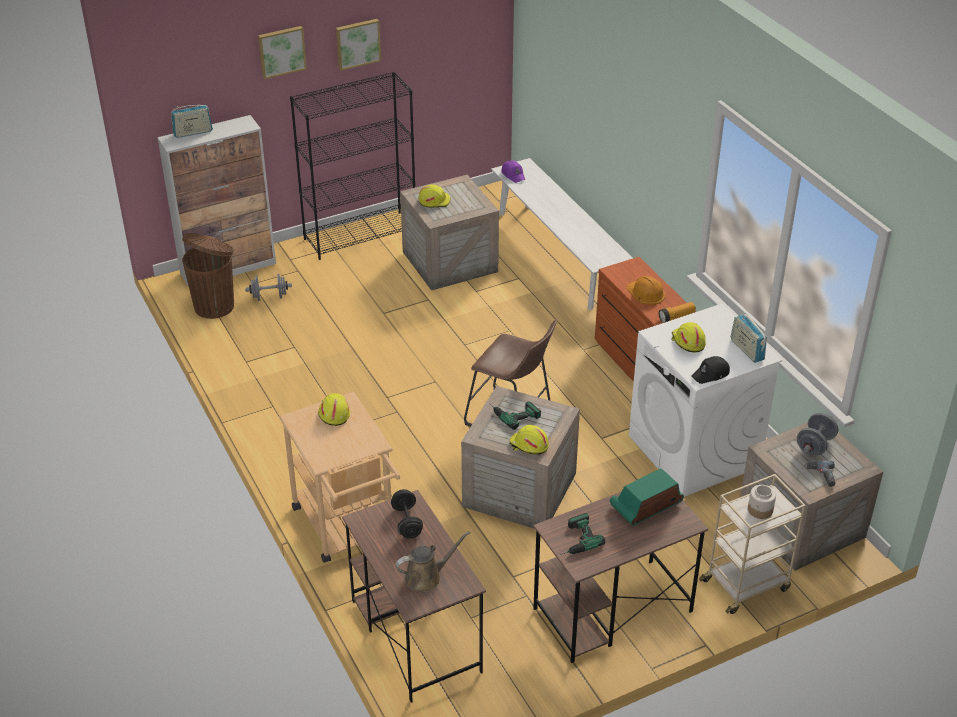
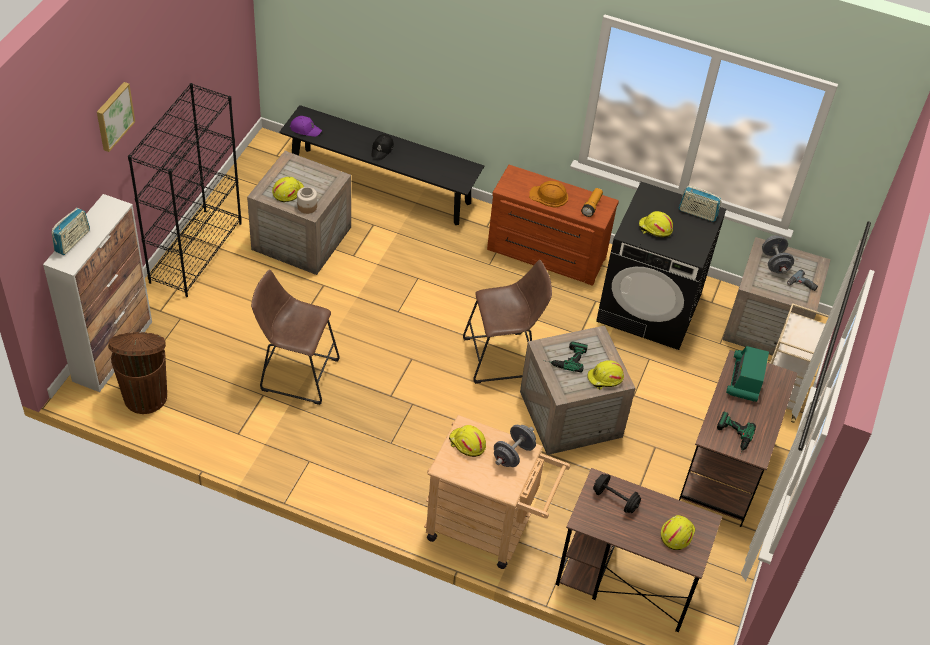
camera: 45 degrees left, 10 degrees up
(269, 297) = (185, 359): grey dumbbell -> grey dumbbell (513, 454)
(334, 345) = (295, 373): none -> brown stool
(357, 43) = (161, 72): picture -> none
(426, 577) = (676, 534): brown watering can -> yellow hard hat
(558, 255) = (380, 185): white bench -> black bench
(694, 452) = (650, 308): white washing machine -> black washing machine
(711, 374) = (697, 248): black cap -> black cap (382, 149)
(760, 510) = (802, 337): jar -> jar (307, 207)

